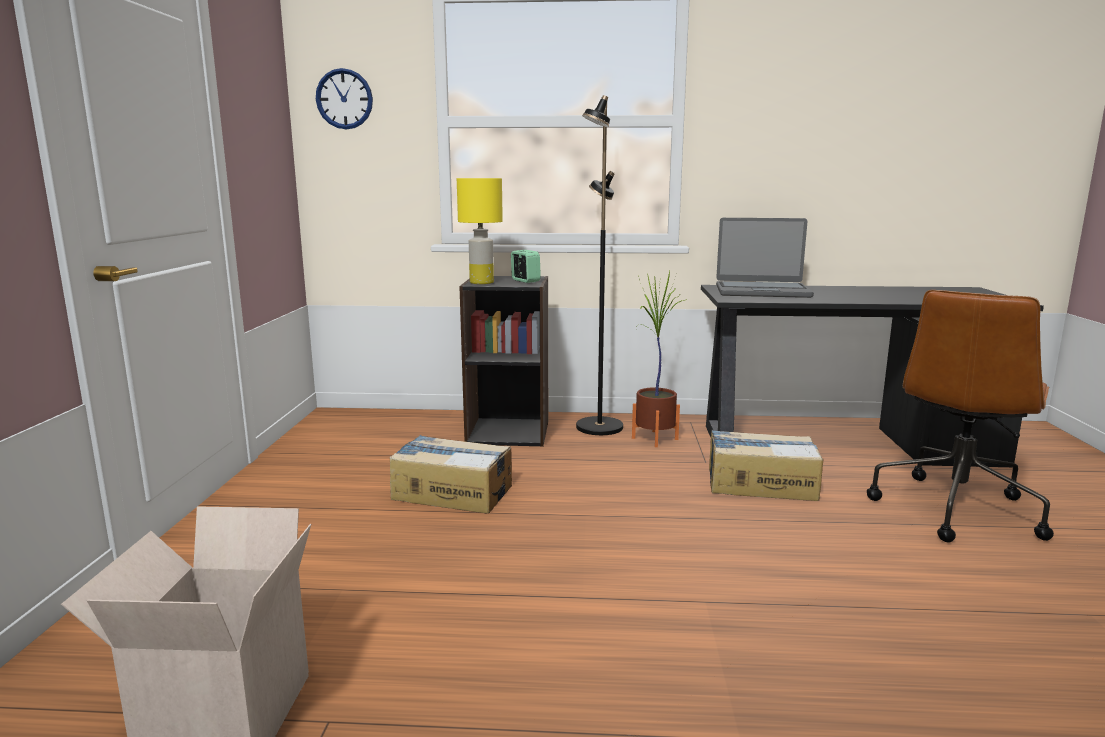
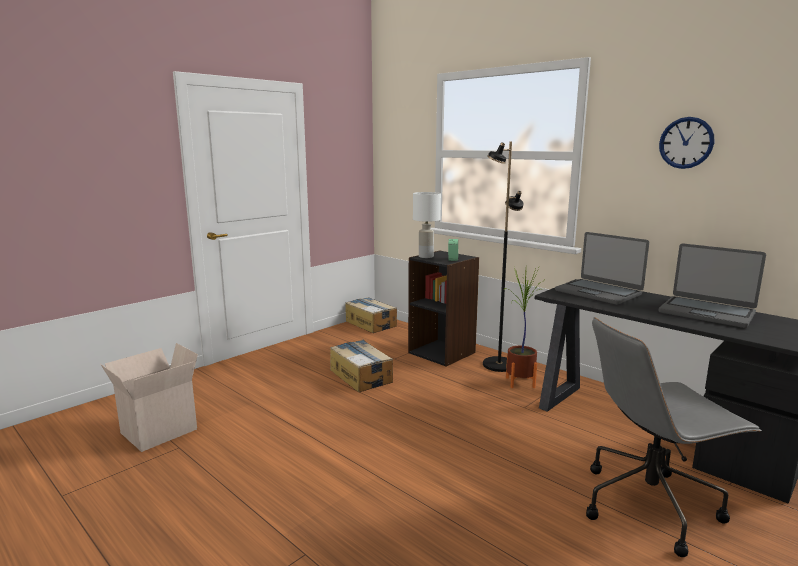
camera: 40 degrees right, 0 degrees up
(344, 99) = (394, 139): wall clock -> wall clock (686, 143)
(482, 282) = (426, 256): yellow table lamp -> white table lamp
(760, 483) = (534, 432): cardboard box -> cardboard box (371, 323)
(888, 292) = (706, 312): none -> laptop
(955, 509) = (650, 505): brown office chair -> grey office chair

